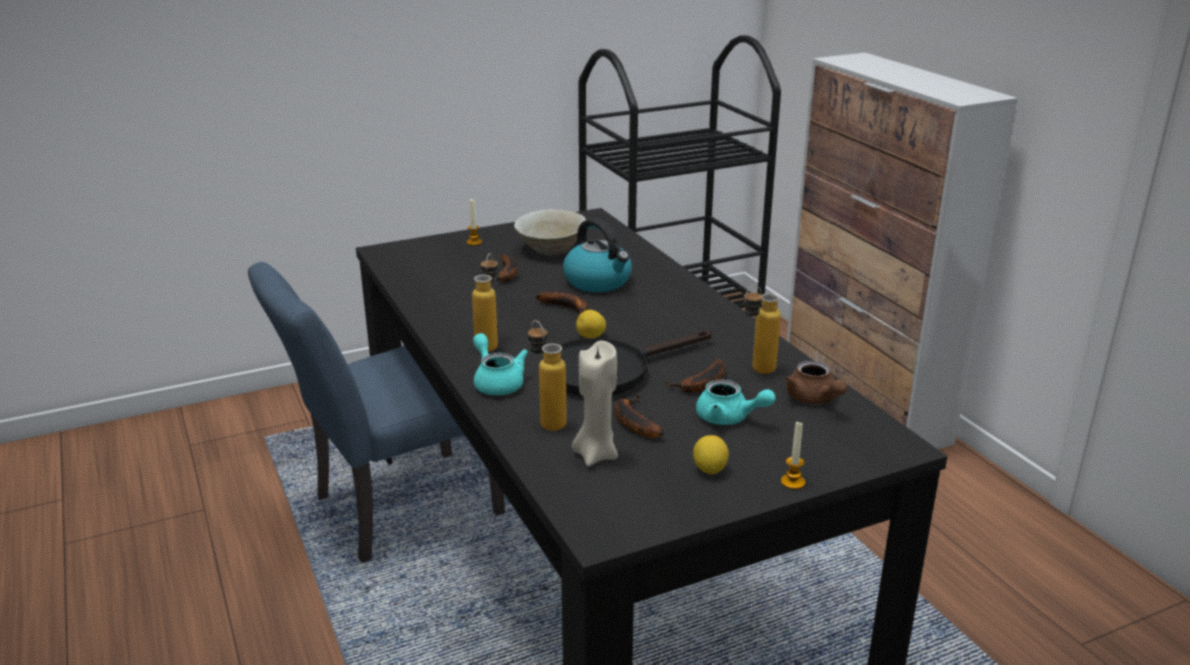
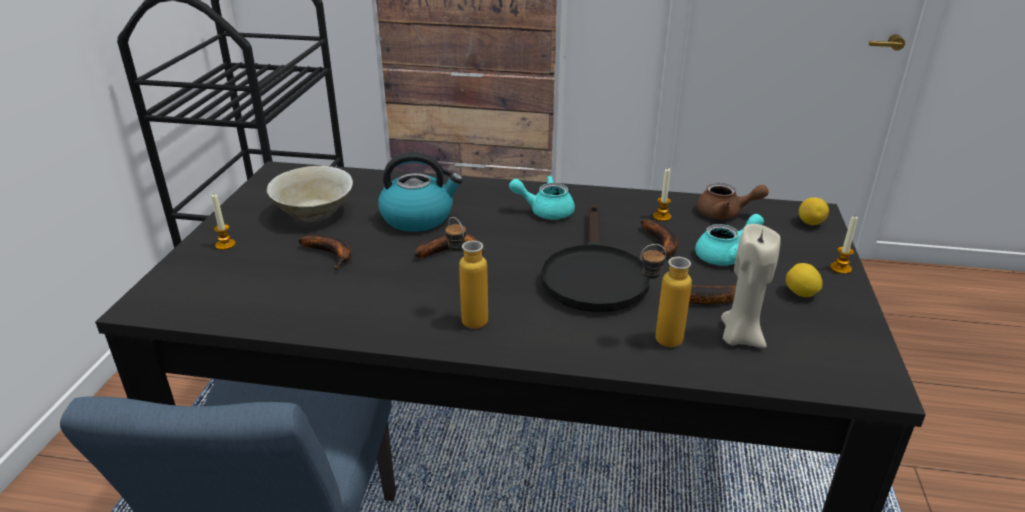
camera: 55 degrees left, 5 degrees up
(497, 382) = (555, 341): turquoise teapot -> turquoise teapot (545, 211)
(591, 337) = (521, 260): lemon -> lemon (810, 223)
(756, 371) = (662, 217): bottle -> candle

